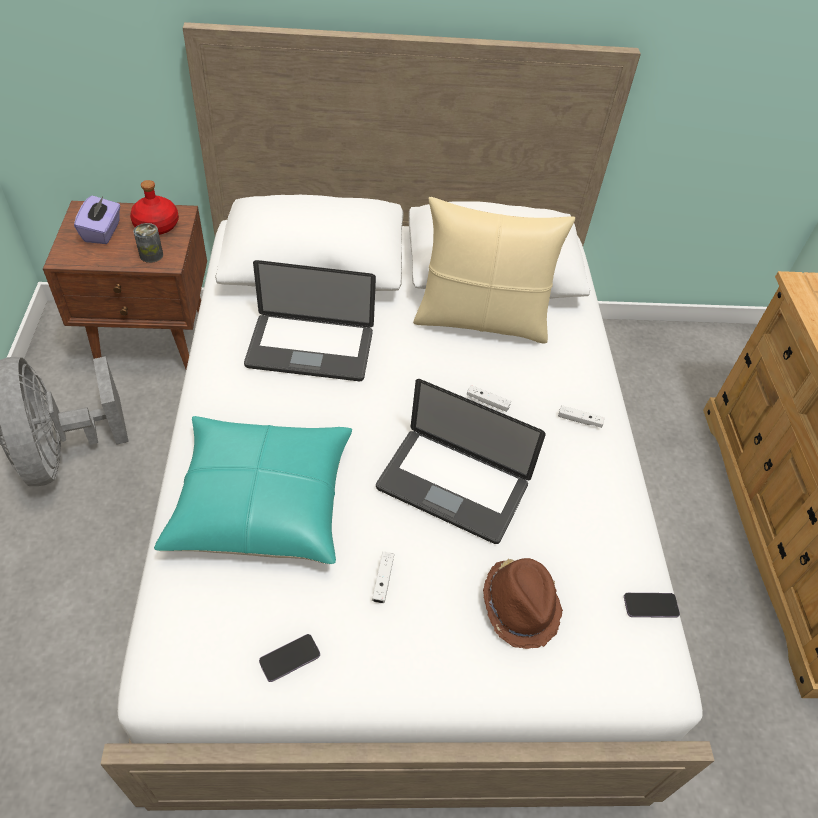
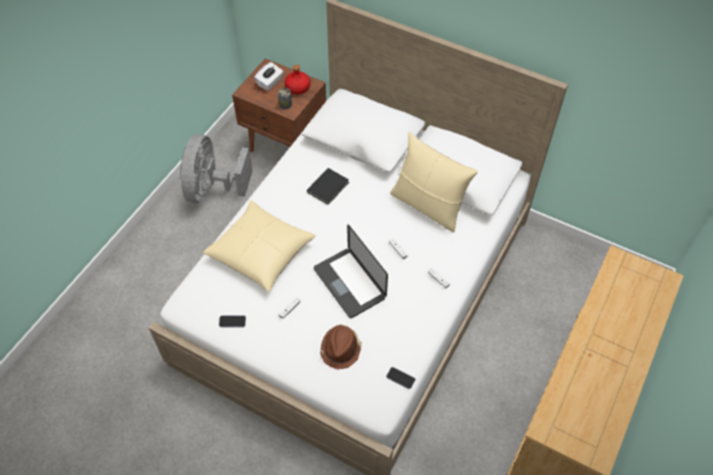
camera: 35 degrees right, 5 degrees up
(103, 232) = (270, 83): purple tissue box -> white tissue box
(262, 501) = (261, 252): turquoise pillow -> beige pillow
(310, 349) = (329, 187): laptop -> black book

